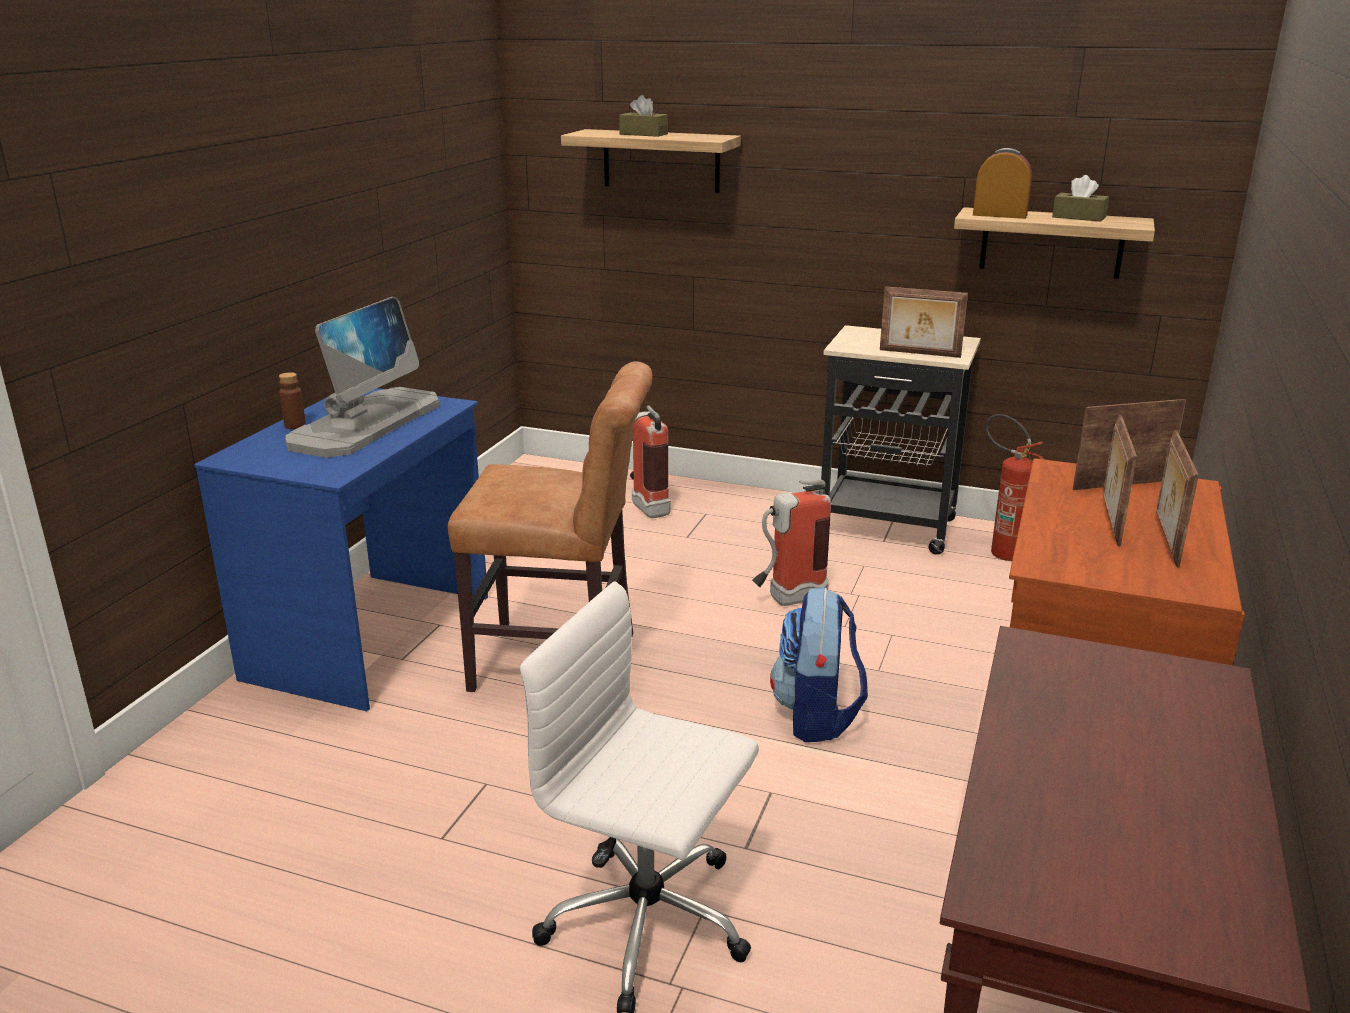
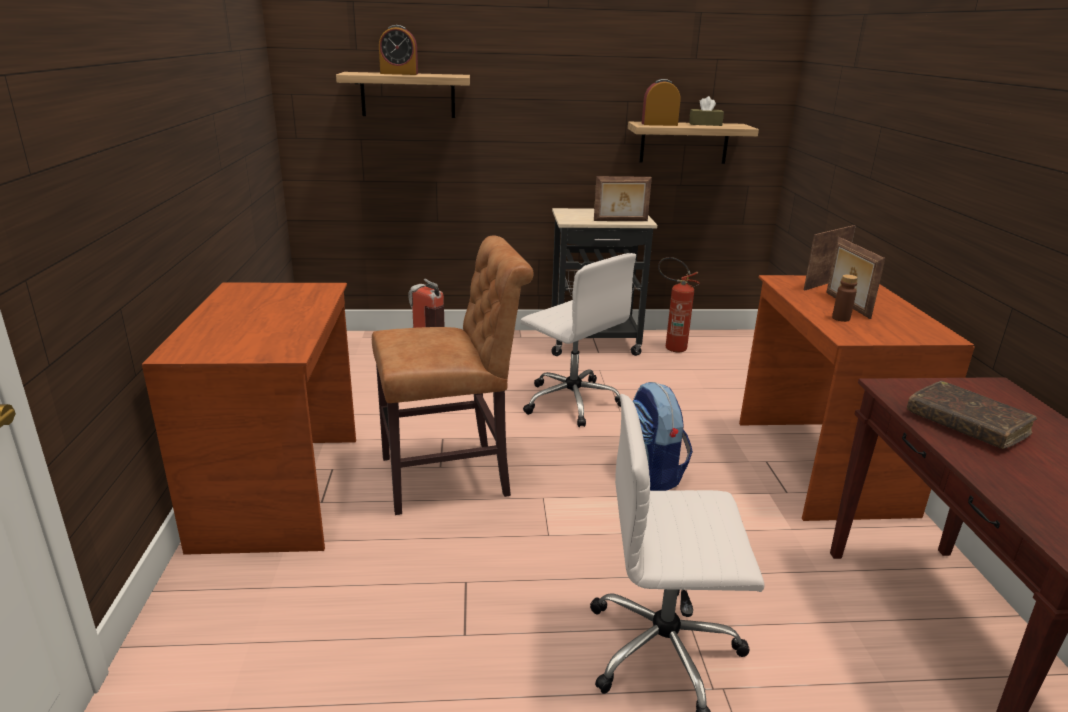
camera: 25 degrees left, 0 degrees up
(295, 425) = (207, 319): brown bottle -> brown bottle (841, 318)
(366, 423) = (271, 309): monitor -> none
(372, 637) = (283, 490): blue desk -> brown desk
(643, 134) = (399, 74): brown tissue box -> alarm clock
(788, 600) = (571, 401): fire extinguisher -> white office chair
(1074, 716) = (966, 424): none -> brown book
(1165, 540) = (887, 311): picture frame -> none

